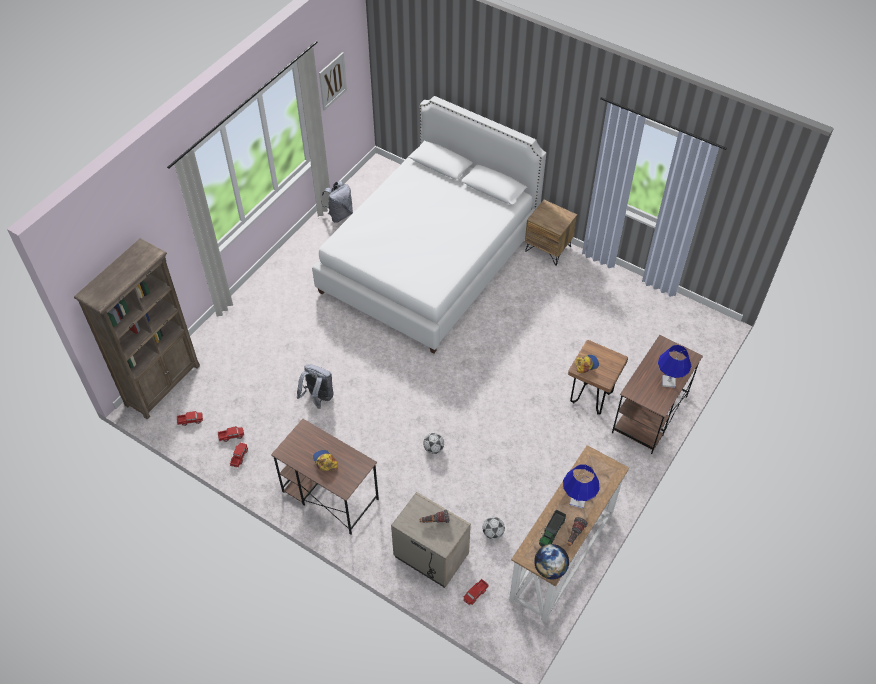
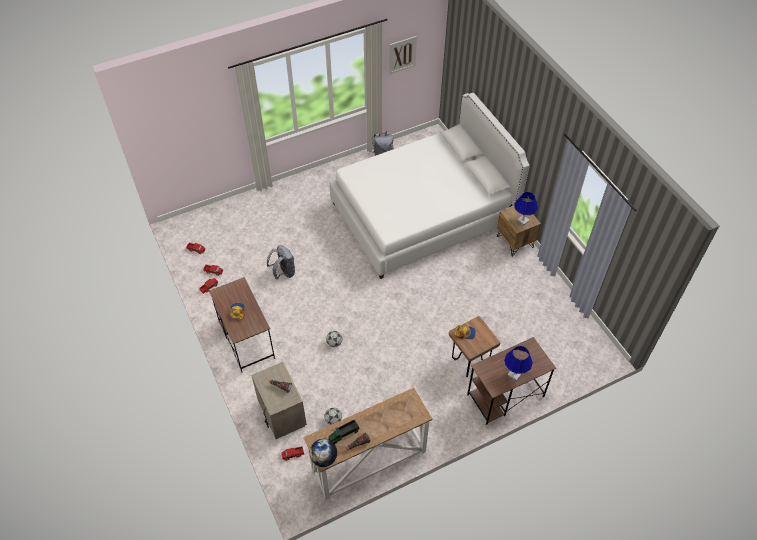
camera: 30 degrees right, 0 degrees up
(163, 385) = (196, 219): brown bookcase -> none
(577, 500) = (377, 422): blue table lamp -> blue table lamp (523, 220)

